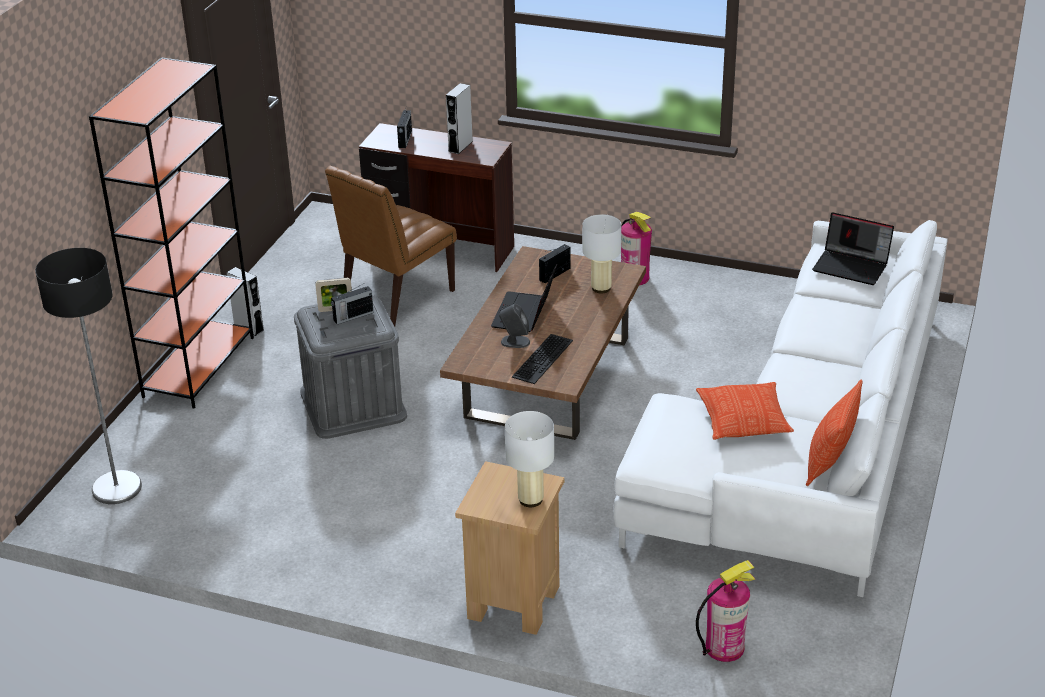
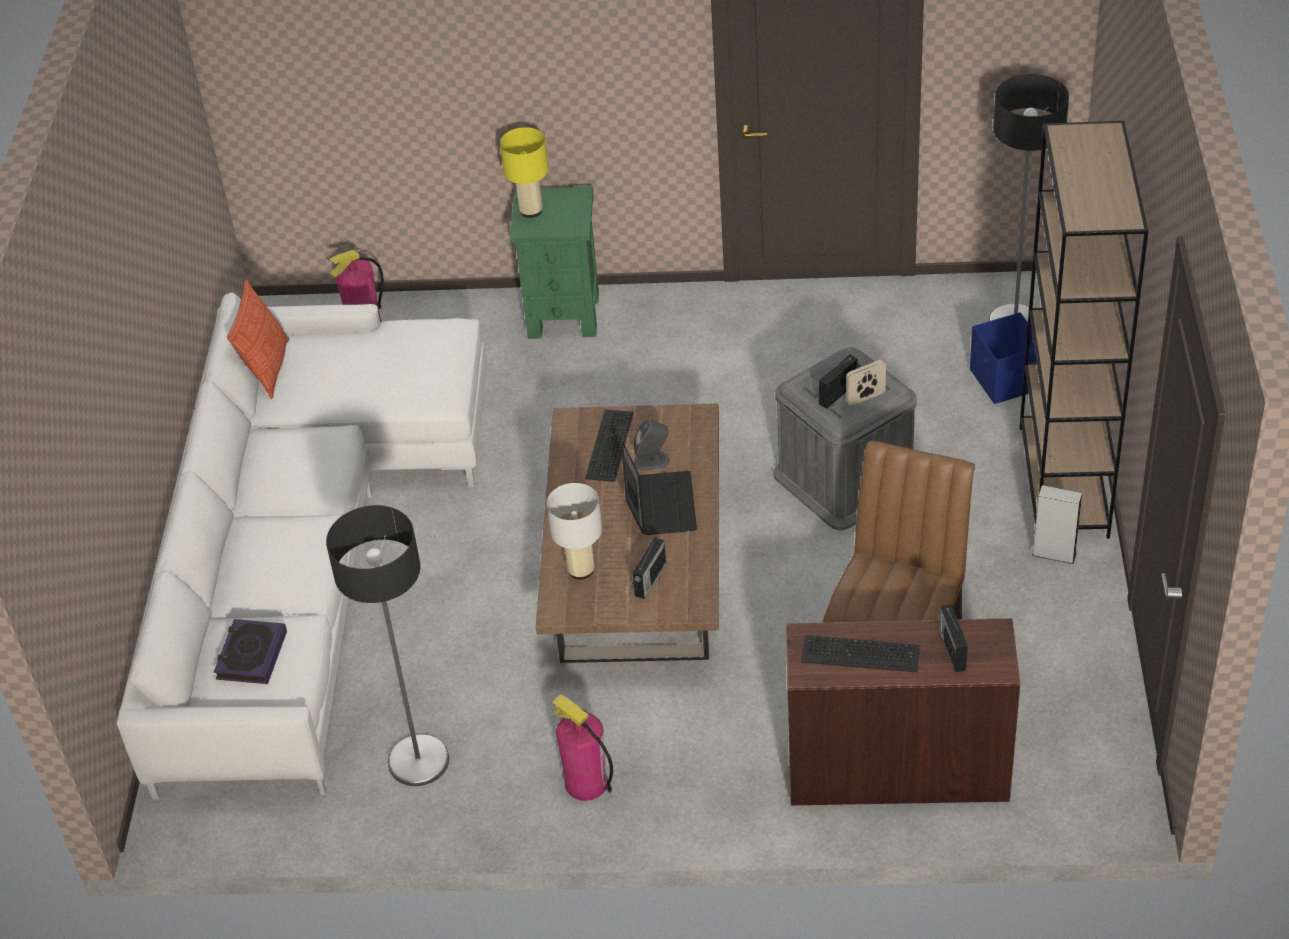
camera: 165 degrees right, 10 degrees up
(170, 444) = (1005, 381): none -> blue storage box
(199, 366) = (1064, 482): orange bookcase -> beige bookcase
(460, 146) = (859, 655): grey speaker -> keyboard
(513, 601) = (564, 316): beige nightstand -> green nightstand
(531, 499) = (531, 211): white table lamp -> yellow table lamp
(742, 307) = (419, 761): none -> floor lamp
(743, 422) = (360, 391): orange pillow -> none
(852, 266) = (251, 656): laptop -> book

